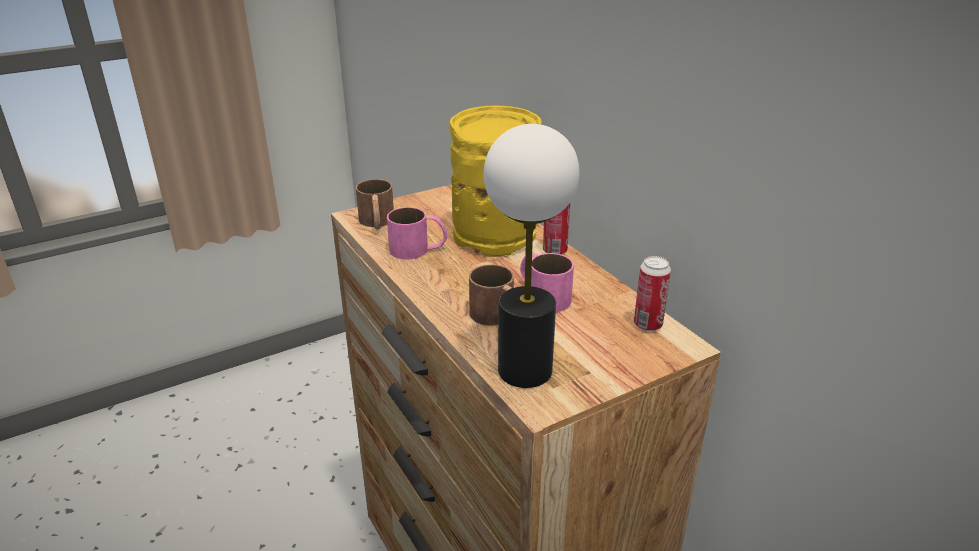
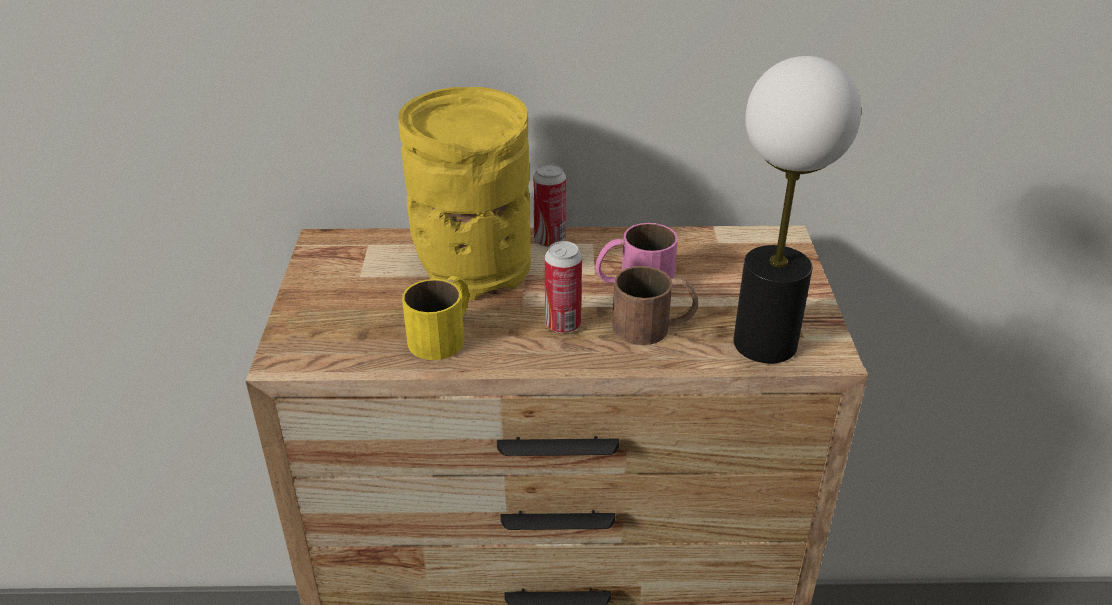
camera: 60 degrees left, 5 degrees up
(377, 223) = (331, 346): brown mug -> none
(418, 249) = (444, 333): pink mug -> yellow mug
(648, 325) = (737, 243): can -> can (563, 325)

